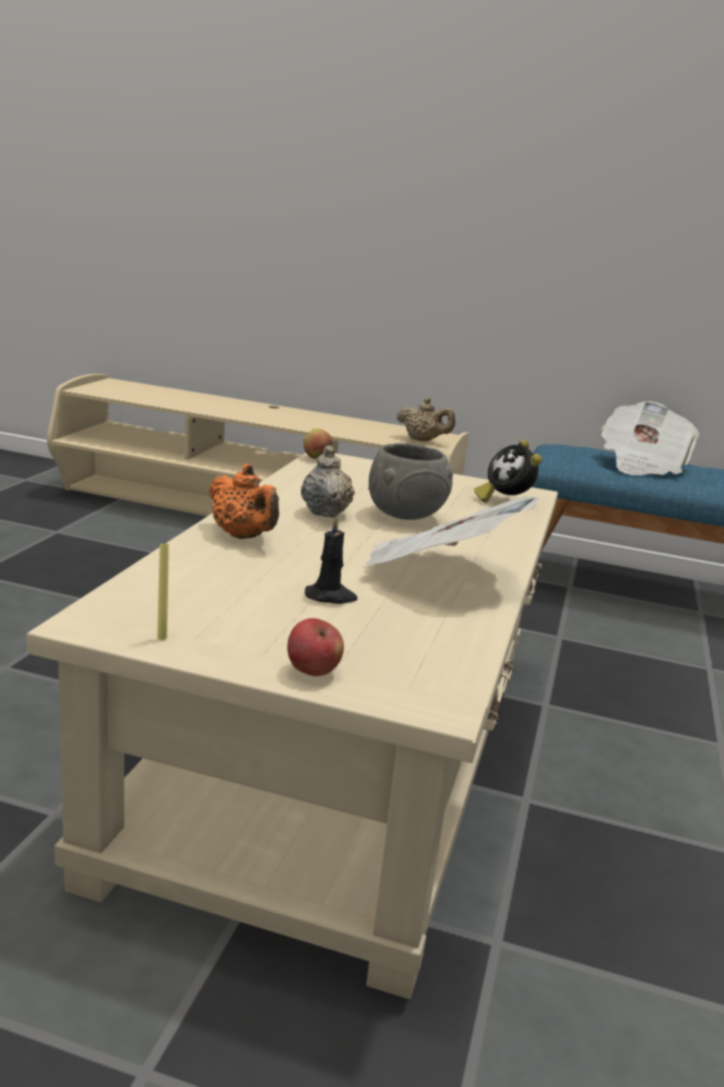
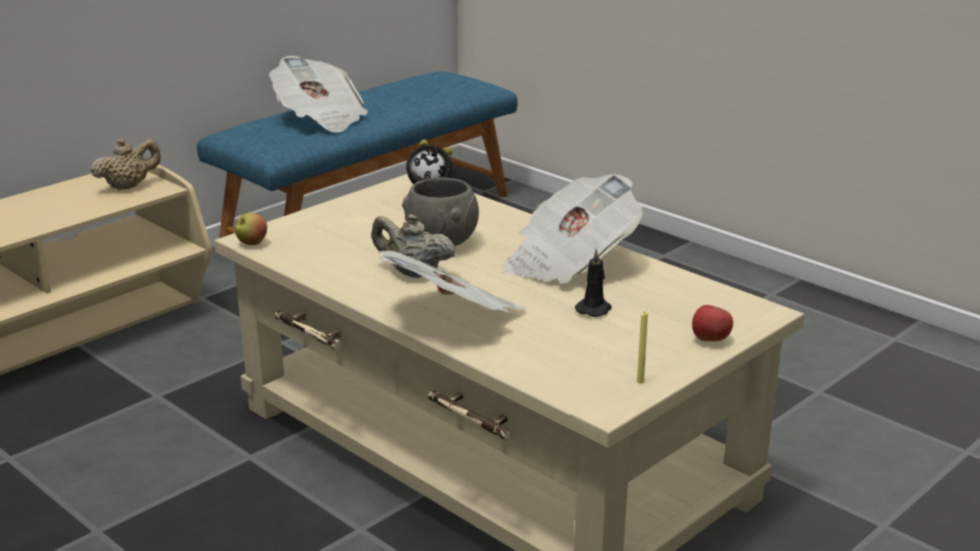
camera: 60 degrees left, 5 degrees up
(243, 537) = (454, 318): orange teapot -> newspaper

